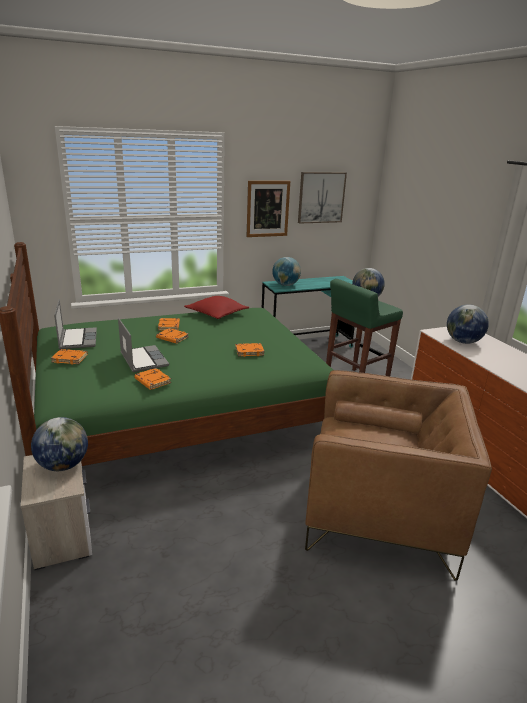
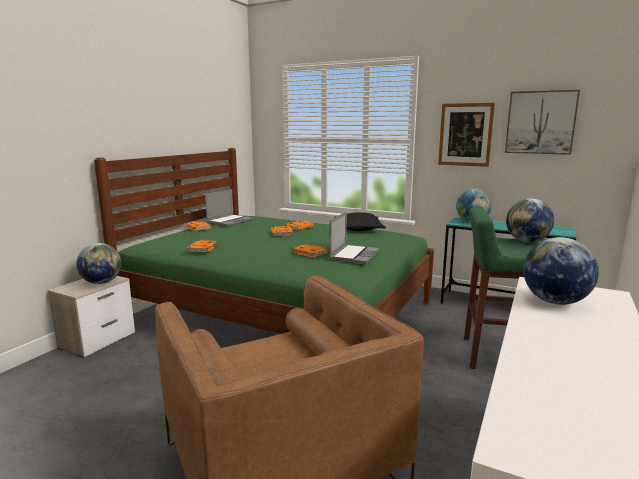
camera: 50 degrees right, 10 degrees down
(143, 359) = (230, 238): laptop -> laptop (354, 255)
(216, 313) = (358, 229): red pillow -> black pillow

